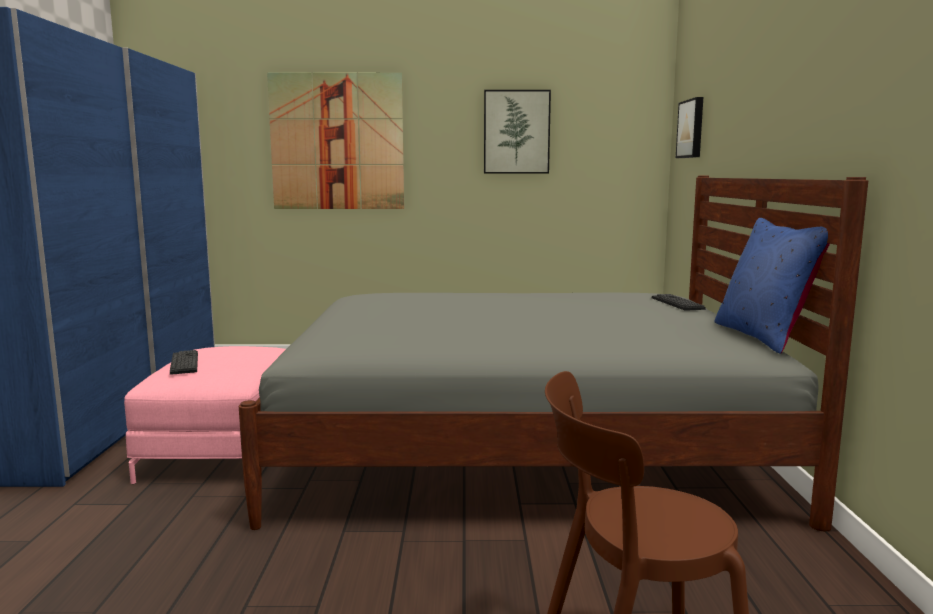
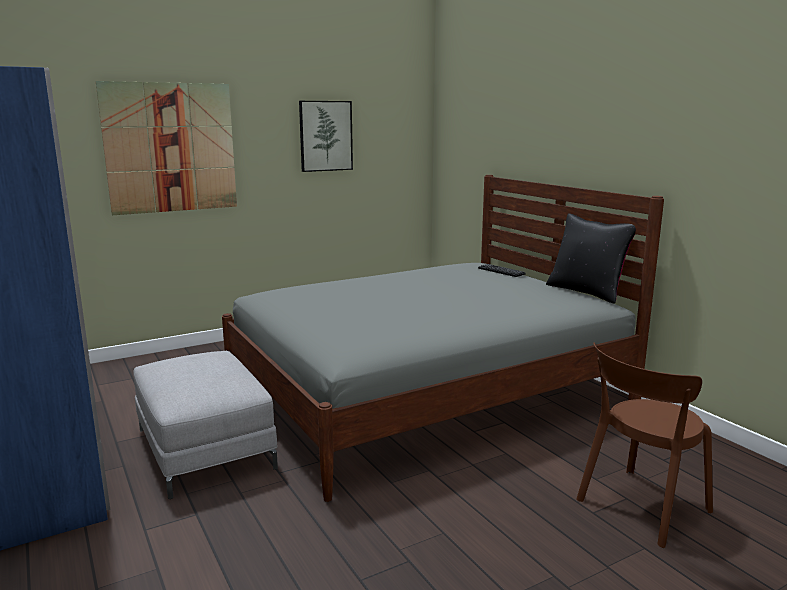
camera: 30 degrees left, 5 degrees up
(184, 363) = (177, 382): keyboard -> none
(225, 448) = (206, 448): pink ottoman -> grey ottoman
(692, 129) = (464, 136): picture -> none
(764, 337) = (587, 292): blue pillow -> black pillow

